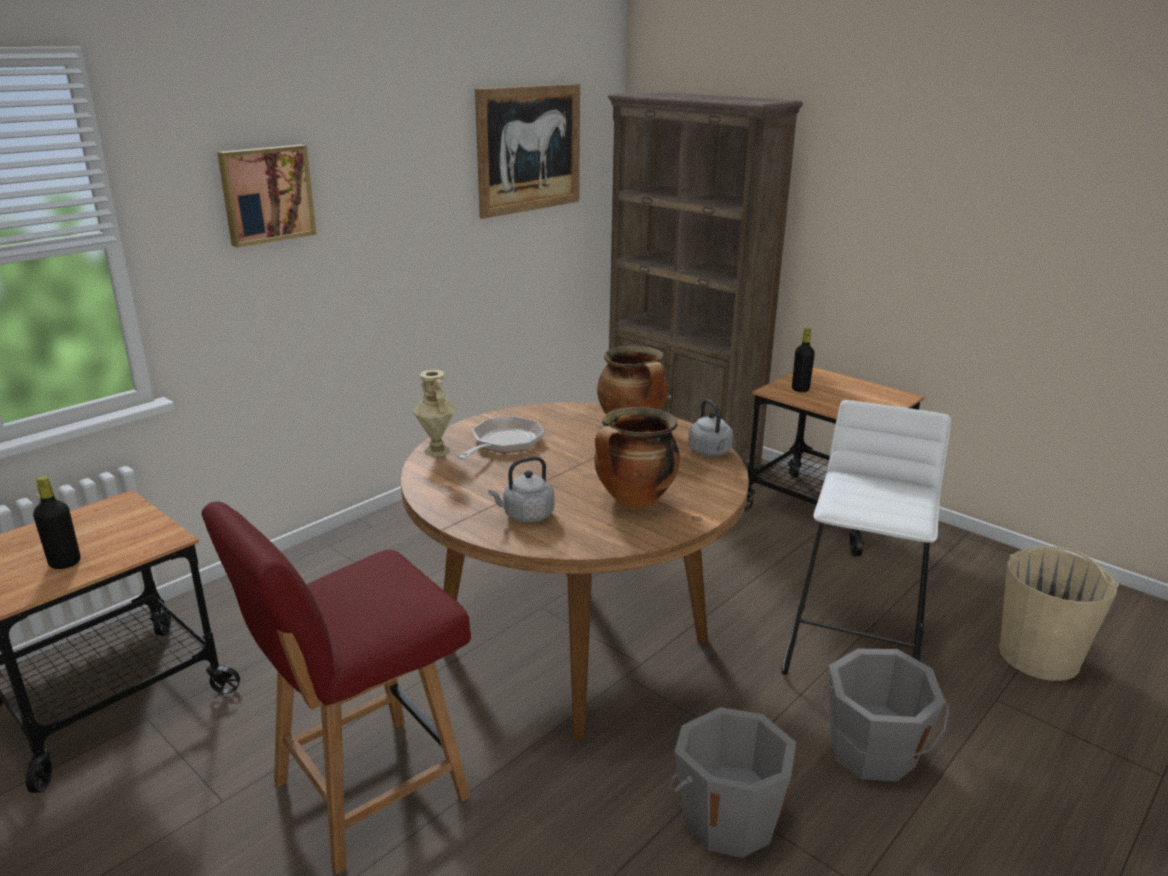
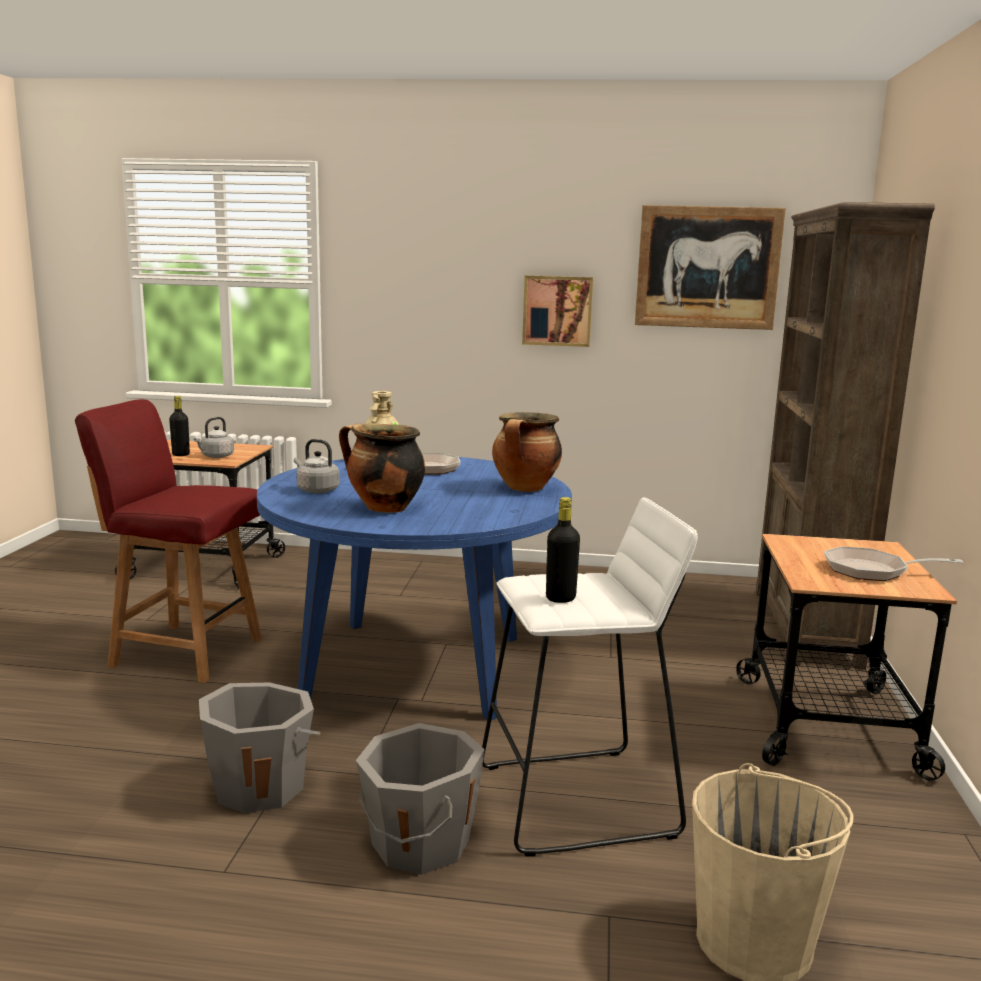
camera: 55 degrees right, 10 degrees down
(266, 194) = (425, 270): picture -> picture (557, 310)
(573, 642) = (415, 667): brown dining table -> blue dining table
(710, 452) = (517, 514): grey kettle -> grey kettle (216, 456)
(800, 389) = (818, 548): black bottle -> black bottle (560, 598)
(858, 394) = (872, 571): none -> frying pan

